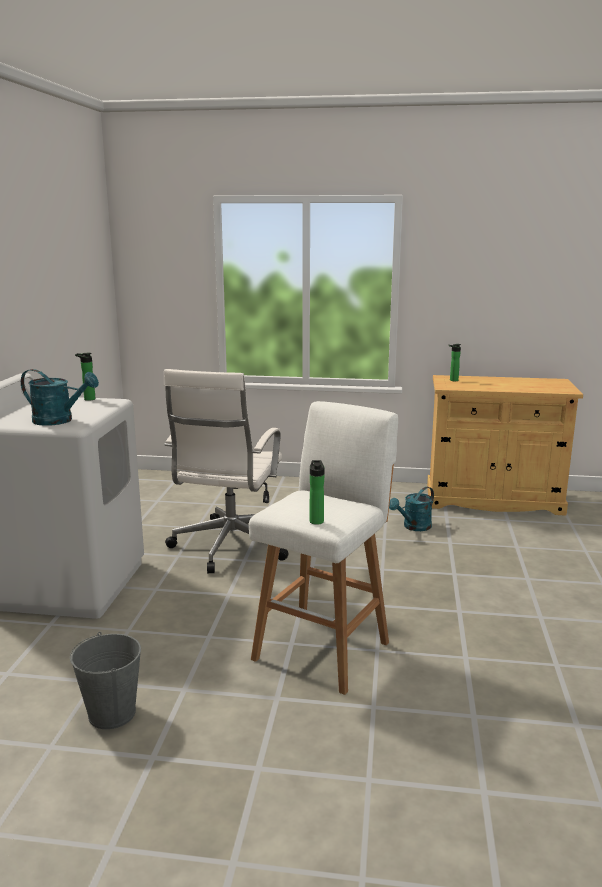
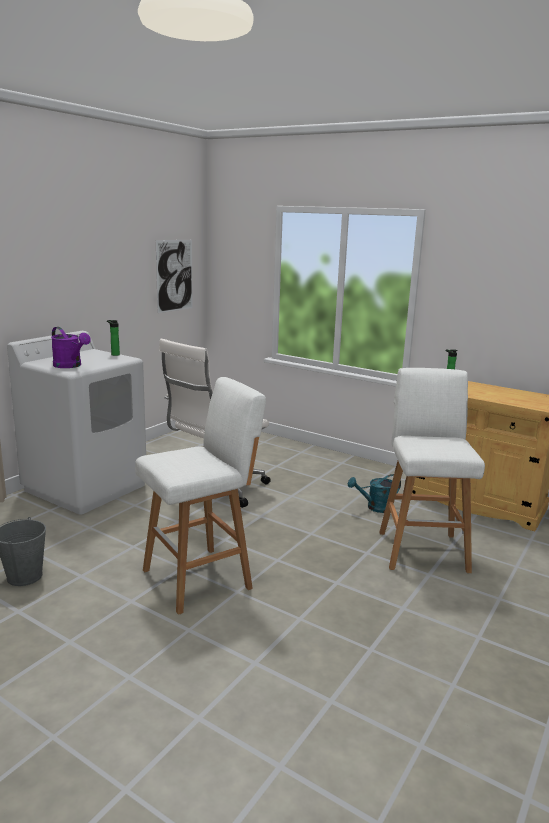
camera: 25 degrees right, 0 degrees up
(59, 421) = (70, 366): turquoise watering can -> purple watering can
(90, 290) = (174, 275): none -> picture
(316, 520) = (170, 469): bottle -> none
(497, 557) = (422, 549): none -> white stool

